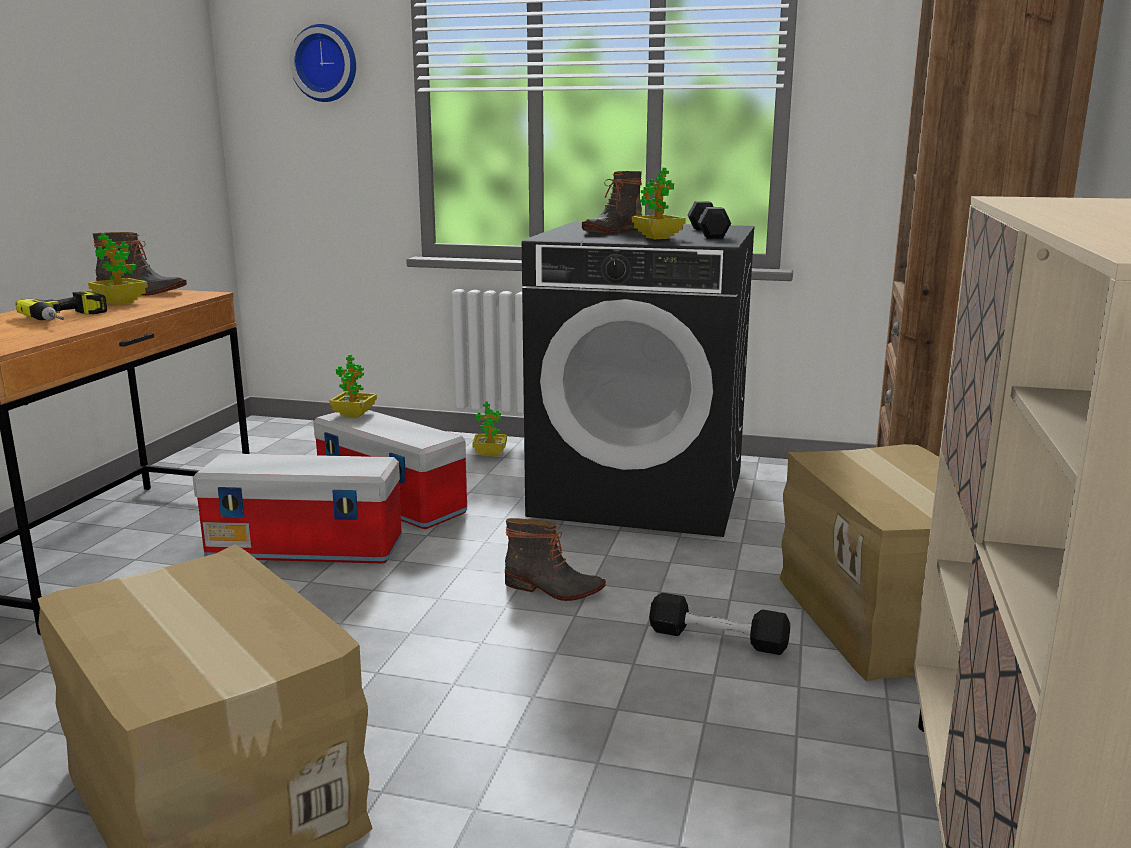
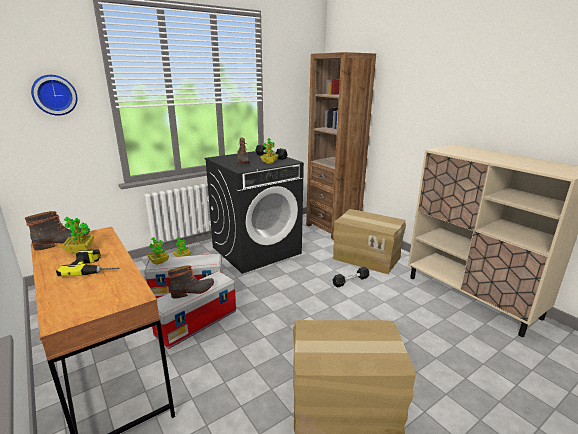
camera: 50 degrees left, 5 degrees up
(553, 589) = (295, 290): boot -> boot (193, 291)

